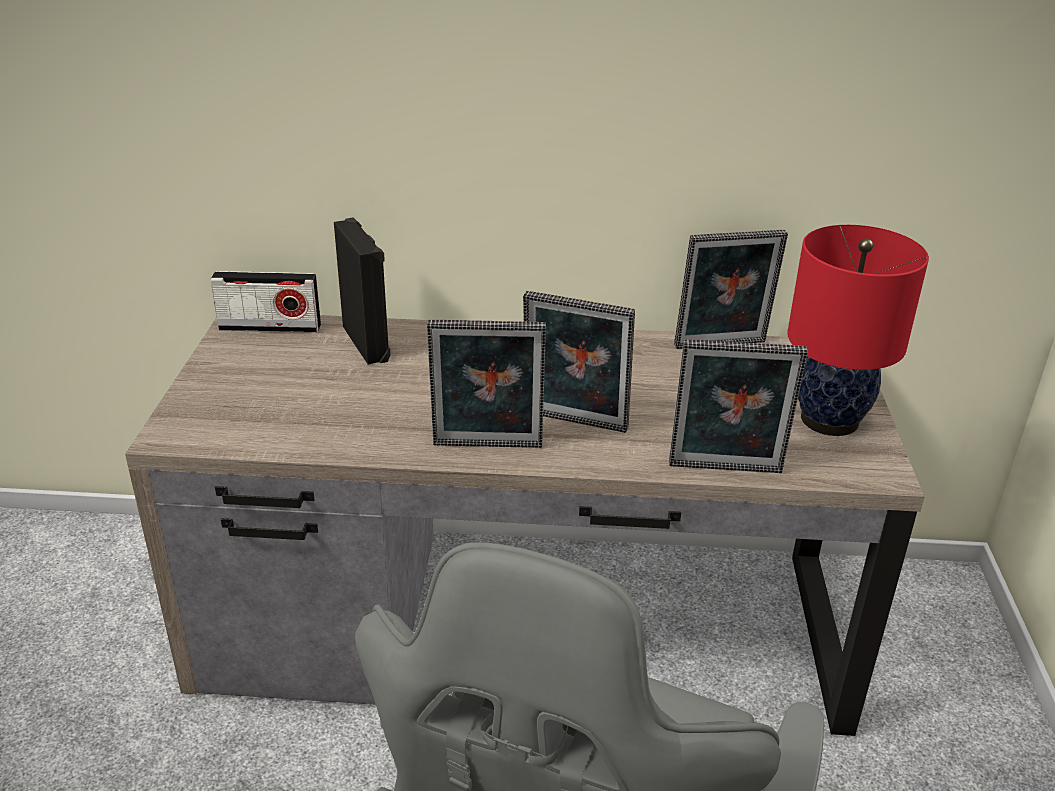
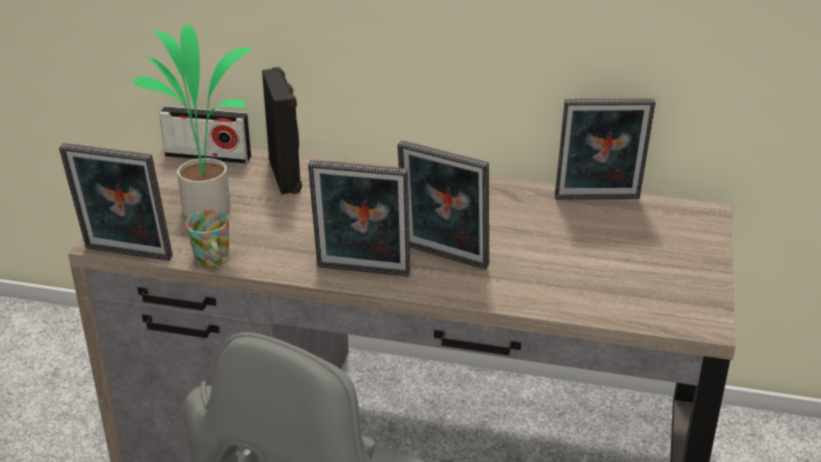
camera: 10 degrees right, 0 degrees up
(284, 386) = (207, 208): none -> potted plant
(306, 447) = (212, 260): none -> mug
(725, 471) = (562, 309): picture frame -> picture frame (126, 255)
(829, 419) = (673, 272): red table lamp -> none

